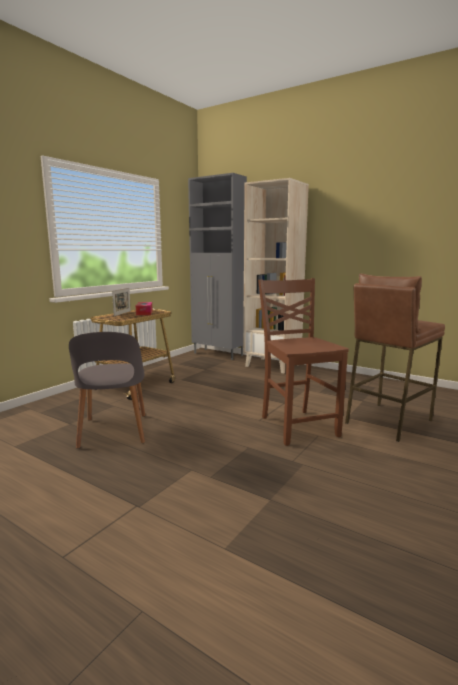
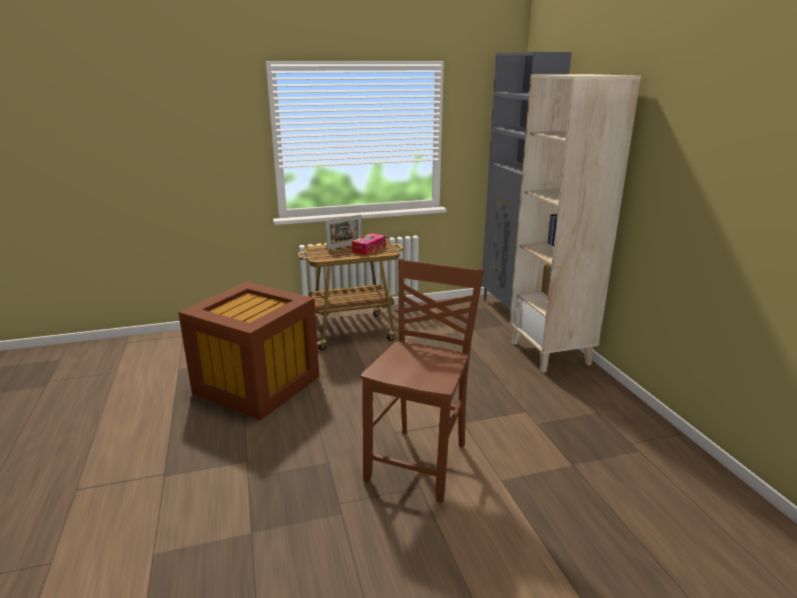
camera: 40 degrees right, 10 degrees up
(113, 432) = (255, 385): grey chair -> brown storage box
(387, 421) = (545, 514): brown stool -> none

